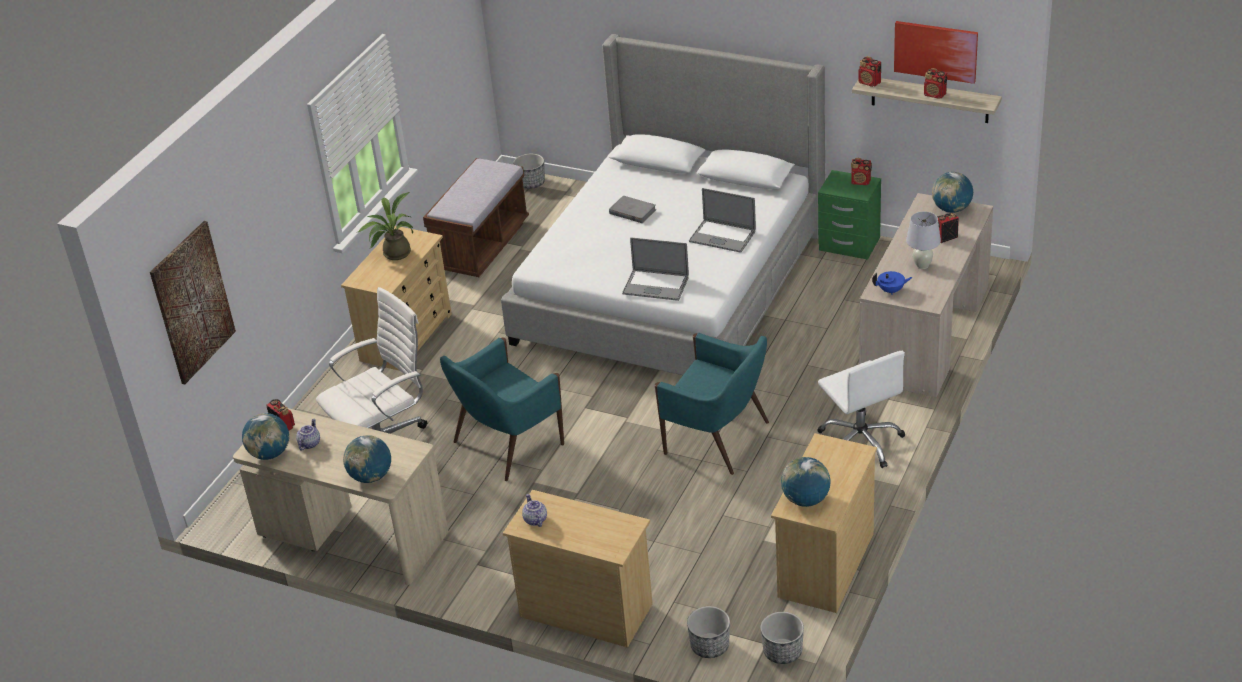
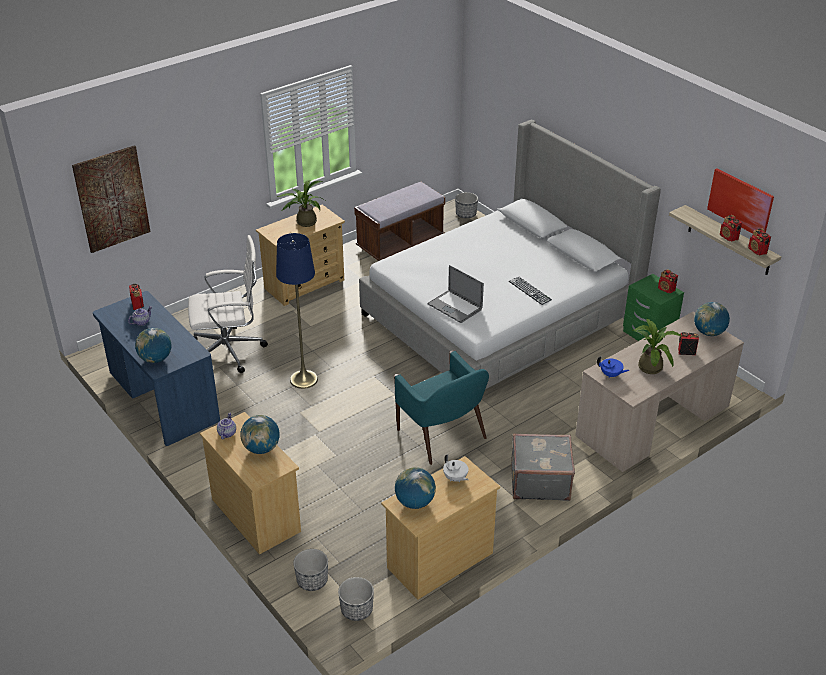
camera: 25 degrees right, 0 degrees up
(270, 454) = (114, 319): globe -> globe (261, 448)
(351, 536) = (161, 398): beige desk -> blue desk
(506, 444) = (303, 379): turquoise armchair -> blue floor lamp
(632, 212) = (483, 251): grey book -> none
(722, 236) = (530, 290): laptop -> keyboard
(825, 459) = (455, 478): none -> white teapot
(861, 442) = (539, 481): white office chair -> grey suitcase
(869, 83) = (686, 212): radio -> radio (757, 251)
(922, 265) = (650, 365): white table lamp -> potted plant

